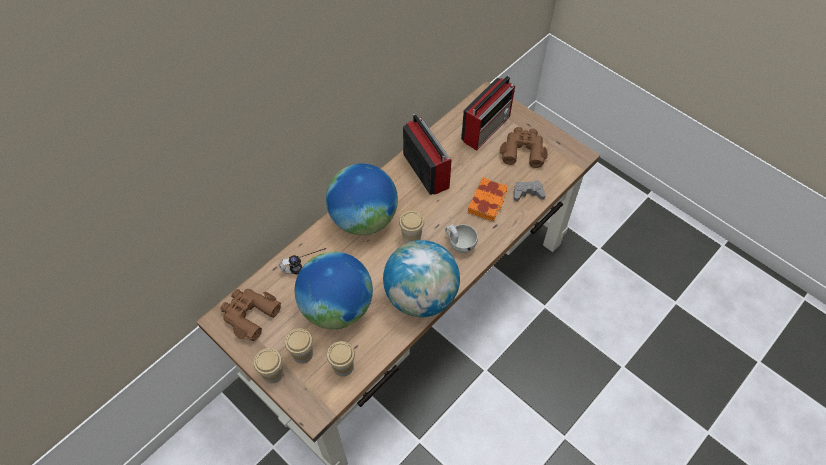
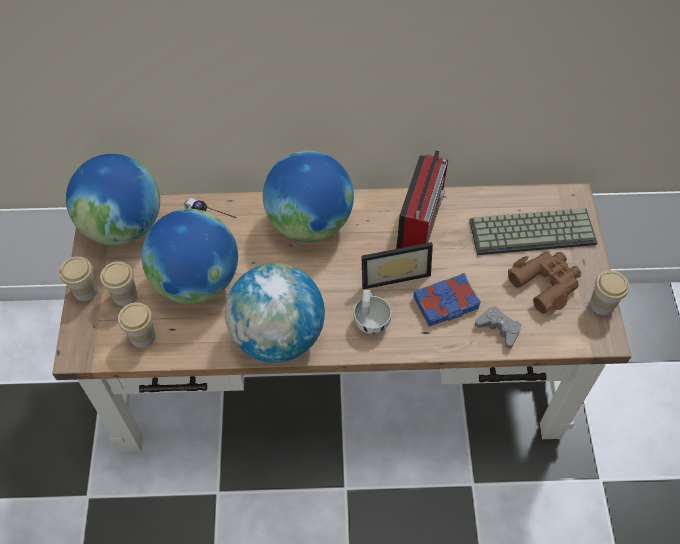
camera: 45 degrees right, 0 degrees up
(249, 314) = (124, 225): brown binoculars -> globe
(411, 237) = (333, 275): cup -> cup (602, 304)
(442, 208) = (393, 272): none -> picture frame
(487, 127) = (533, 230): radio -> keyboard
(488, 202) = (446, 303): orange book -> blue book

